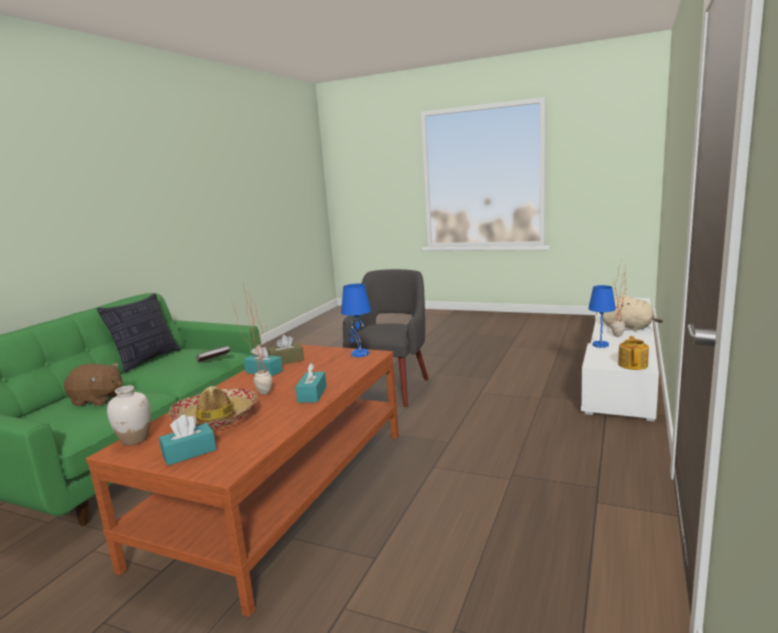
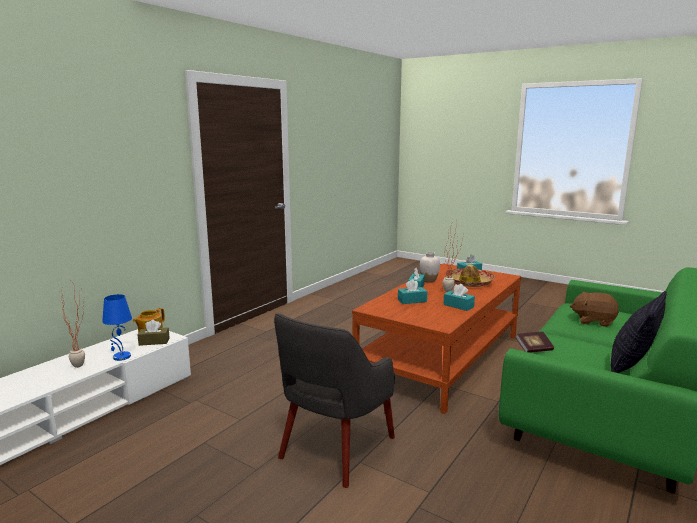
camera: 170 degrees left, 0 degrees up
(135, 439) = (505, 279): white vase -> white vase (429, 280)
(286, 361) = (444, 313): brown tissue box -> brown tissue box (154, 341)
(321, 370) = (412, 301): none -> turquoise tissue box
(359, 354) = (381, 310): blue table lamp -> none
(628, 327) = (35, 377): beige plush toy -> none

